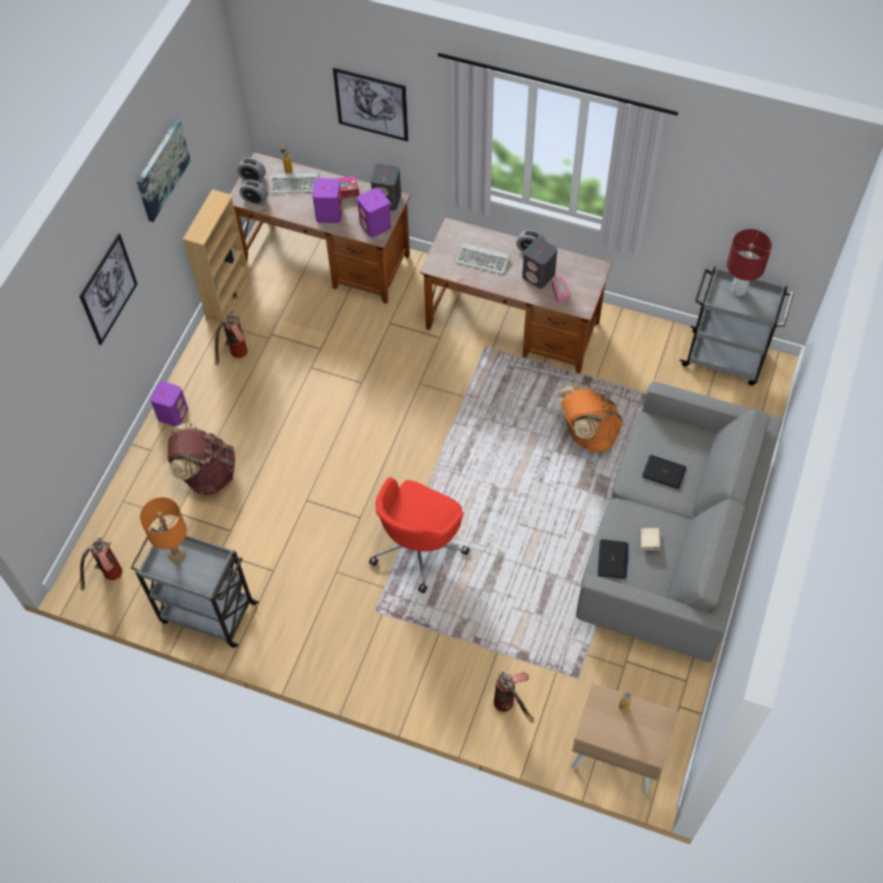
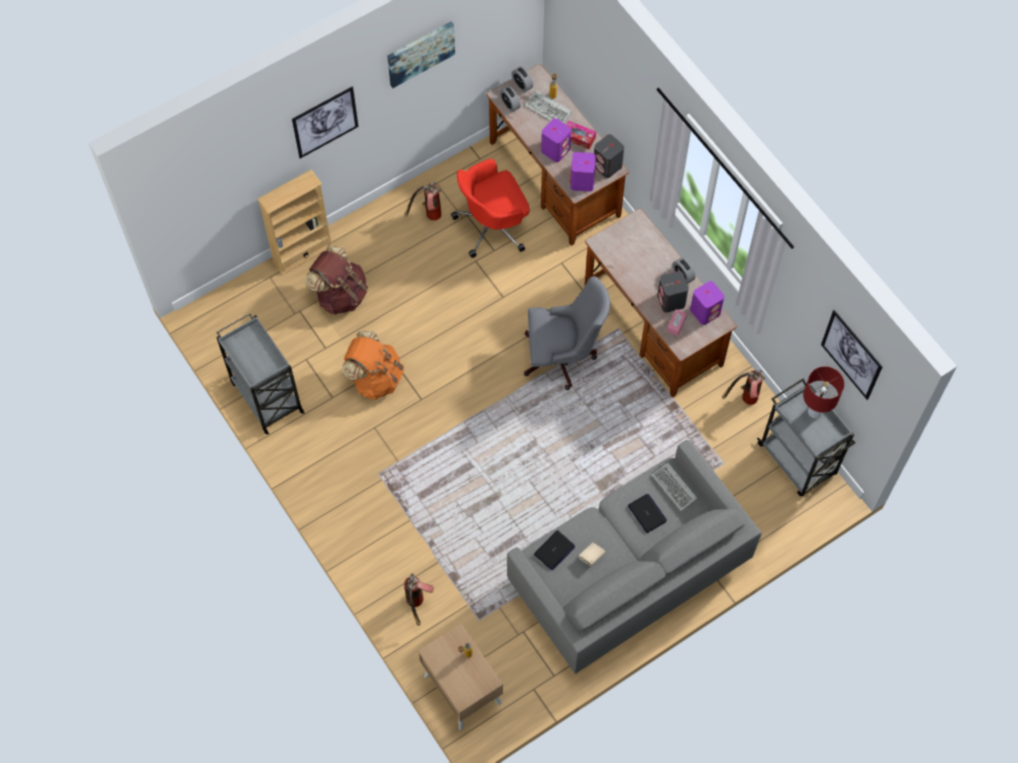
camera: 35 degrees right, 5 degrees up
(108, 578) = (220, 327): fire extinguisher -> fire extinguisher (744, 400)
(173, 414) = (351, 233): purple speaker -> purple speaker (705, 311)
(177, 554) = (253, 343): orange table lamp -> none
(228, 299) = (457, 166): beige bookcase -> beige bookcase (302, 253)
(371, 104) = (619, 88): picture -> picture (851, 355)
(418, 547) = (445, 449): red office chair -> red office chair (493, 226)
(458, 400) = (563, 357): none -> grey office chair
(484, 260) = (640, 261): keyboard -> keyboard (675, 488)
(587, 433) = (638, 447): orange backpack -> orange backpack (375, 378)

